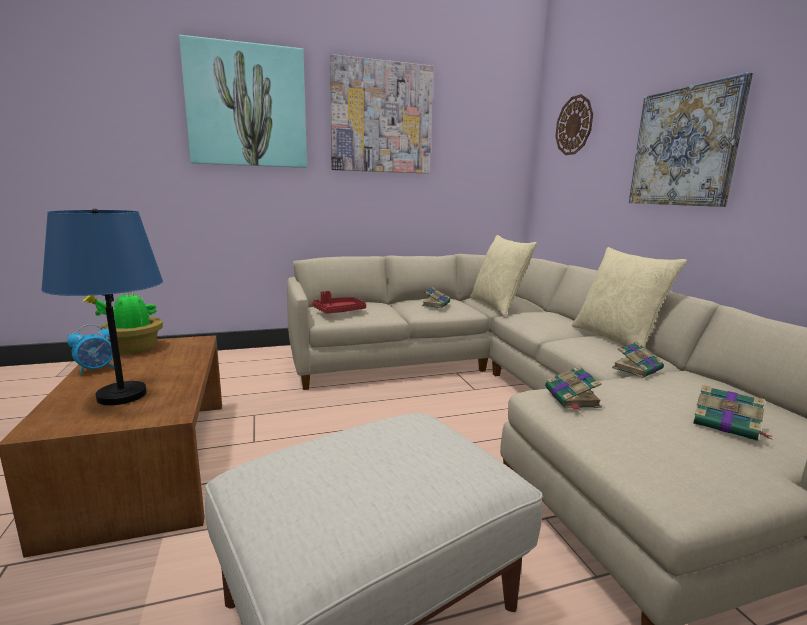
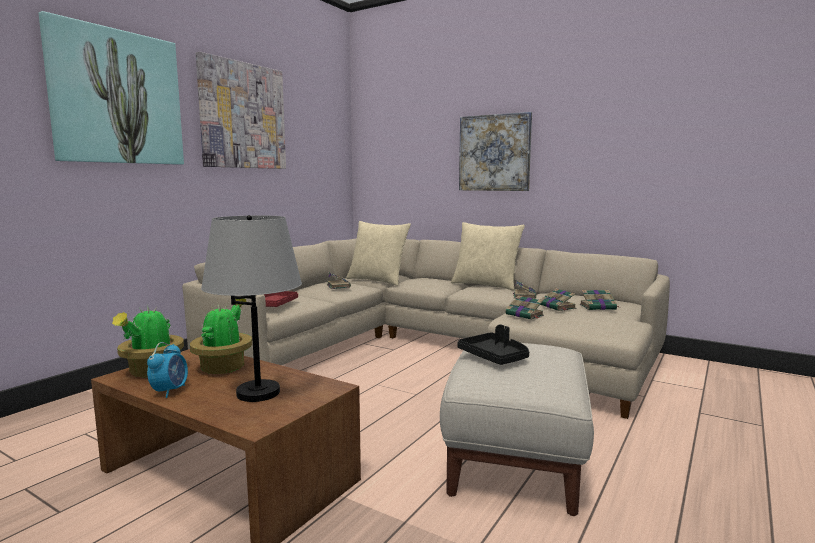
camera: 40 degrees left, 5 degrees down
(122, 395) = (259, 393): blue table lamp -> grey table lamp
(172, 361) = (224, 367): none -> potted plant
(354, 448) = (495, 357): none -> black tray
(574, 125) = (396, 130): wall clock -> none
(646, 401) = (558, 307): none -> book

